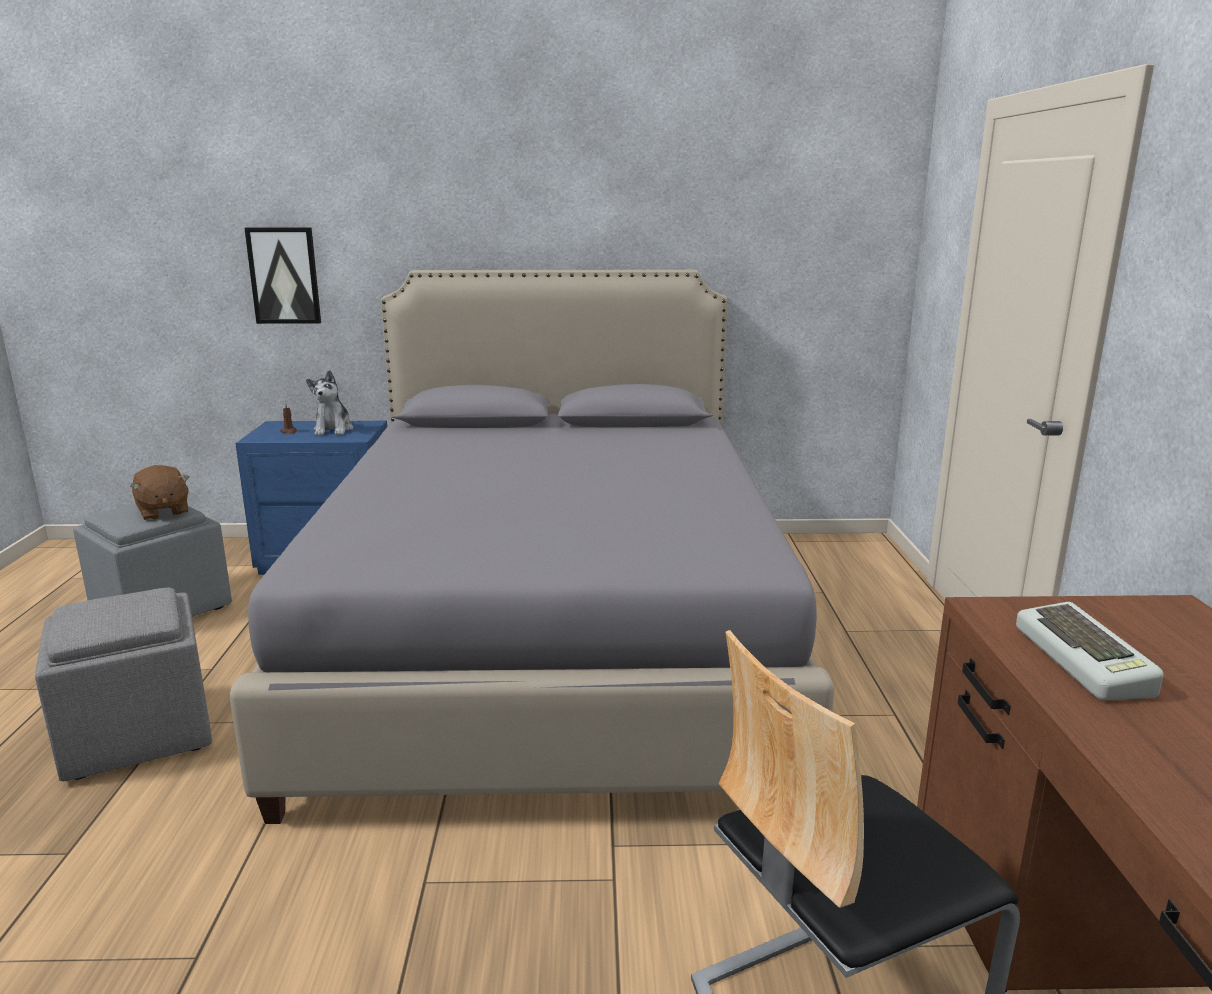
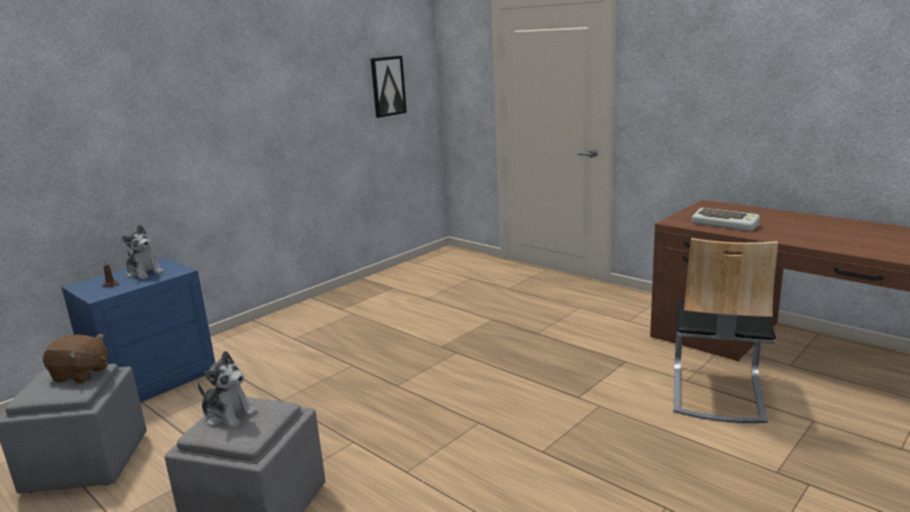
camera: 45 degrees left, 0 degrees up
(119, 604) = (228, 415): none -> plush toy
(284, 275) = (51, 157): picture -> picture (388, 86)
(551, 639) = (393, 350): grey bed -> none

